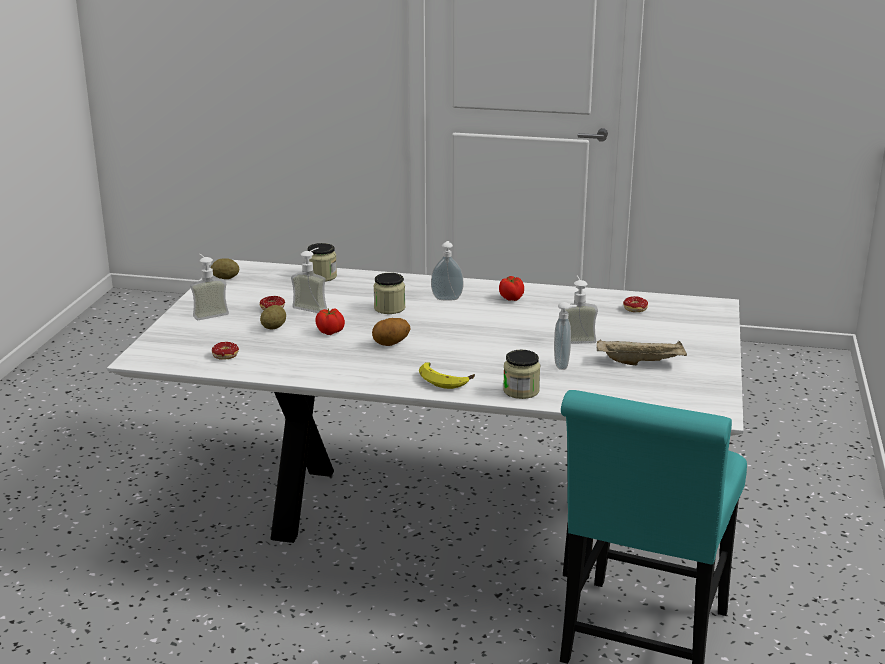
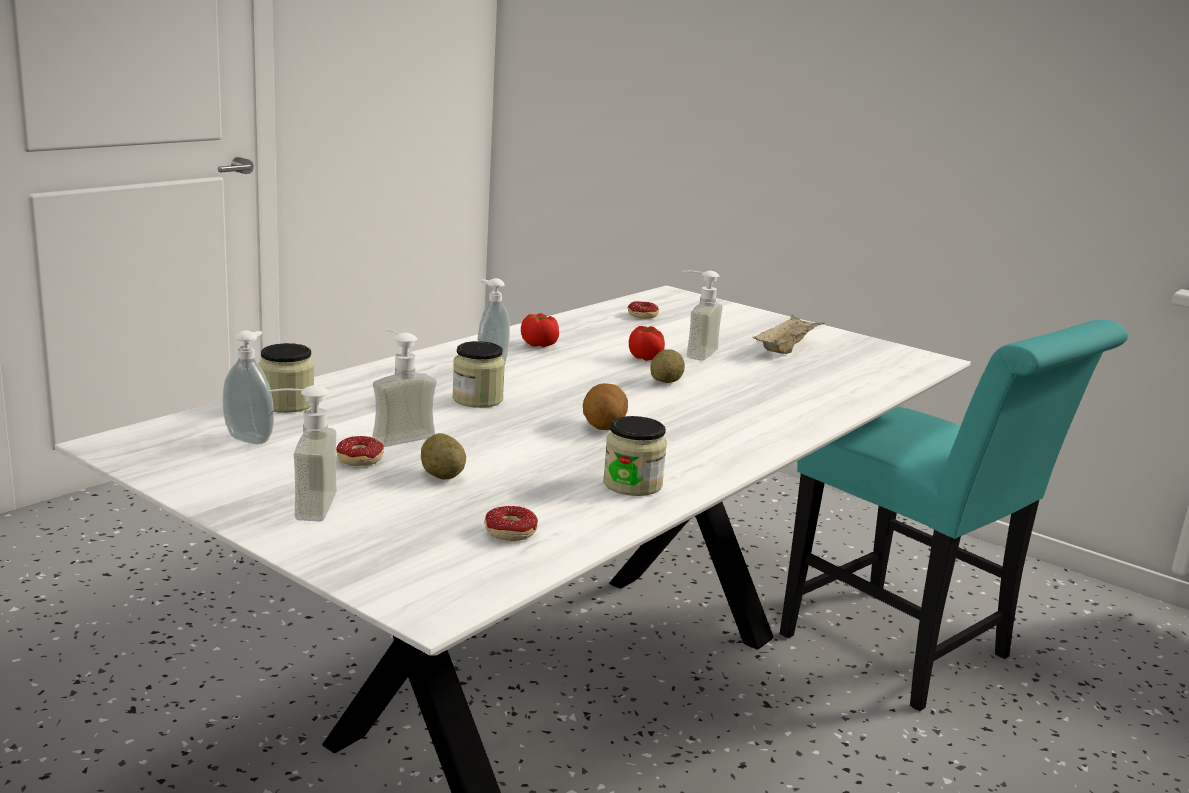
camera: 65 degrees left, 5 degrees down
(225, 278) = (161, 461): potato -> potato (665, 382)
(330, 332) = (514, 447): tomato -> tomato (645, 358)
(445, 379) = (751, 429): banana -> none
(521, 391) = (816, 406): jar -> jar (632, 484)
(563, 365) = (761, 374): soap dispenser -> soap dispenser (251, 438)

